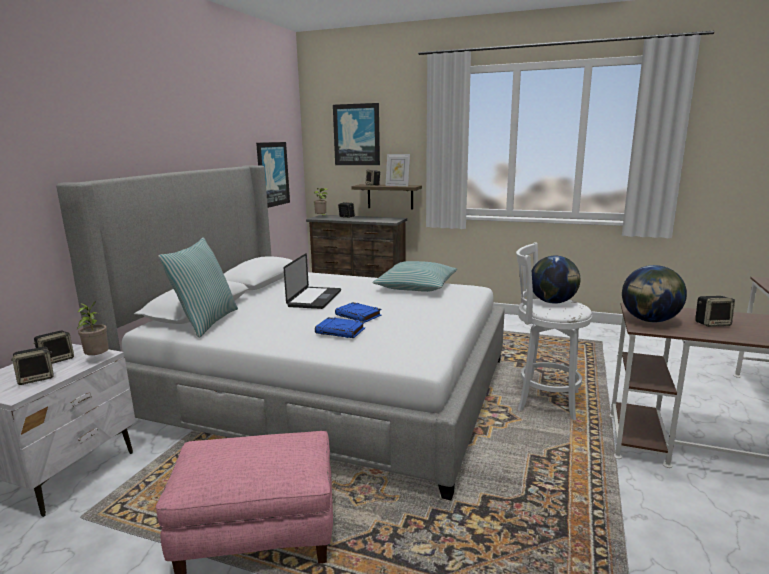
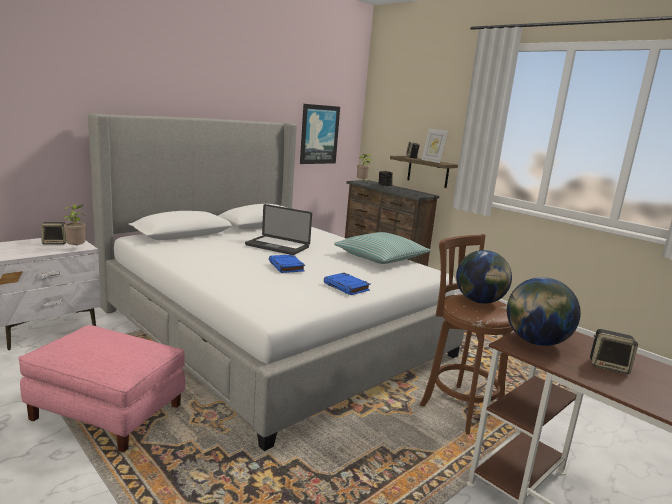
camera: 25 degrees right, 0 degrees up
(37, 378) = (28, 251): speaker -> none
(206, 322) = (174, 243): pillow -> none
(315, 299) = (277, 246): laptop -> laptop turned 75 degrees clockwise
(341, 331) = (251, 274): blue book -> blue book (347, 287)
(357, 135) = (408, 106): picture -> none
(544, 400) = (458, 406): white stool -> brown stool

